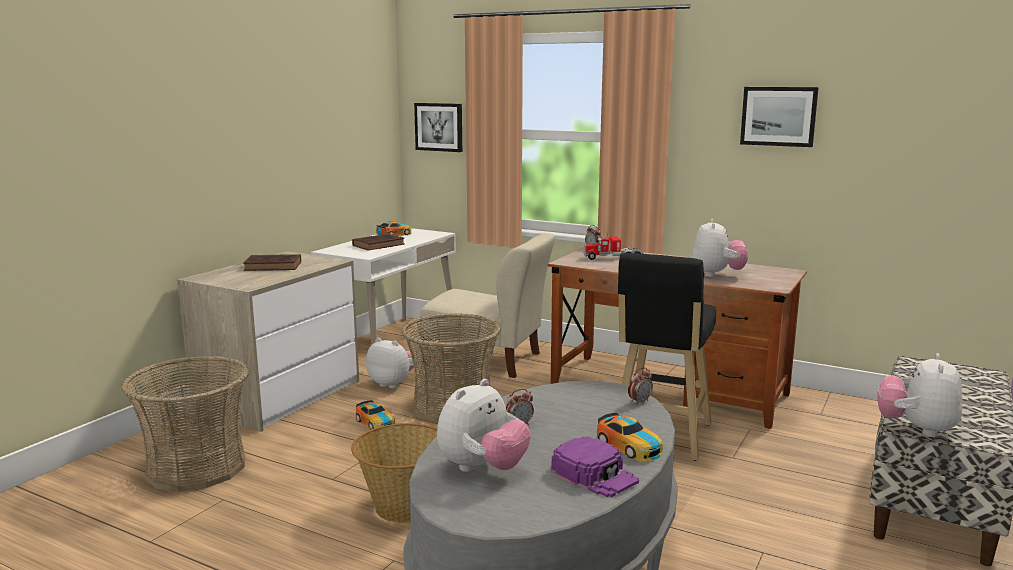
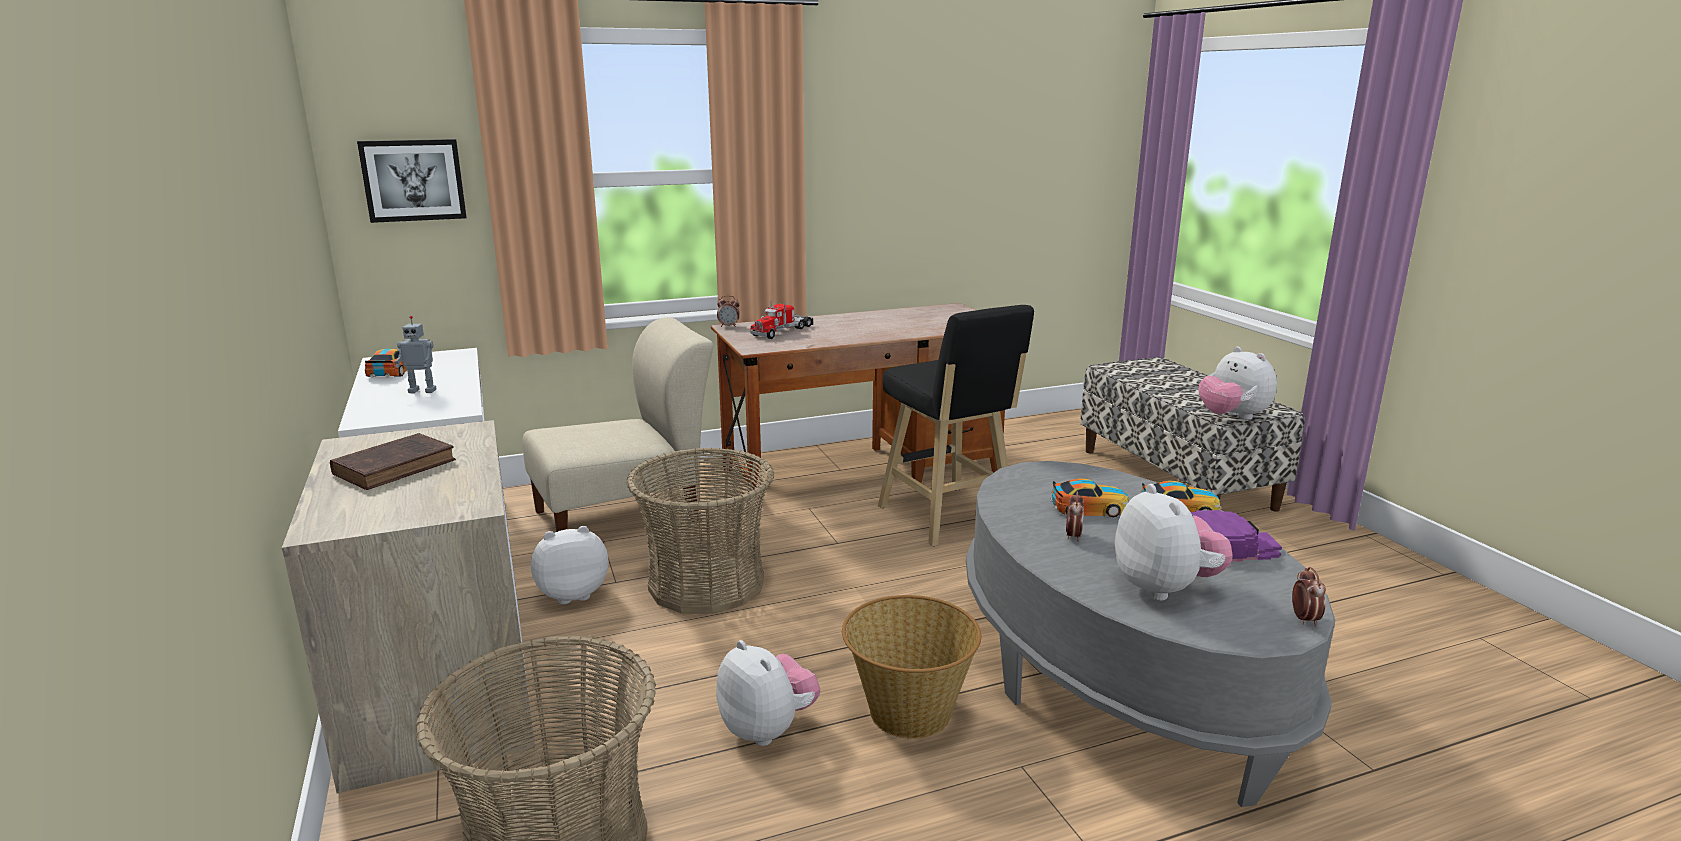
camera: 50 degrees left, 5 degrees up
(376, 423) = (664, 648): toy car -> toy car (1089, 508)
(379, 245) = (423, 390): brown book -> toy robot
(639, 401) = (1080, 471): alarm clock -> alarm clock (1304, 619)
(717, 275) = (920, 325): plush toy -> plush toy (768, 729)
(778, 116) = (907, 137): picture -> none

